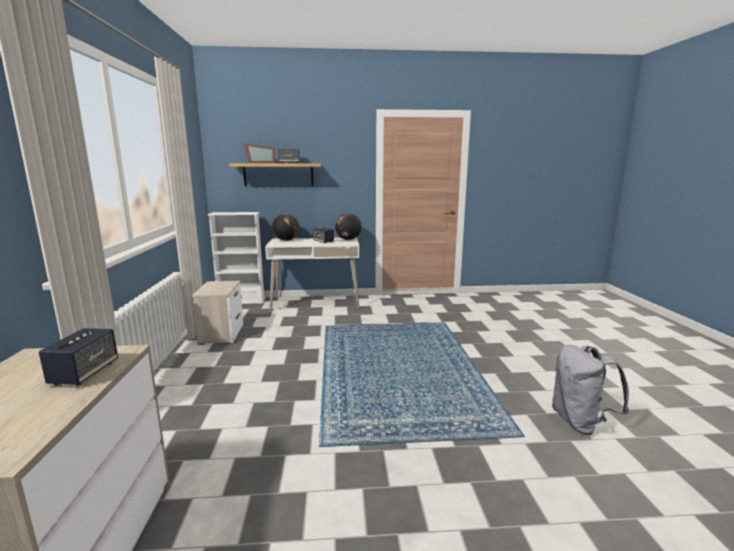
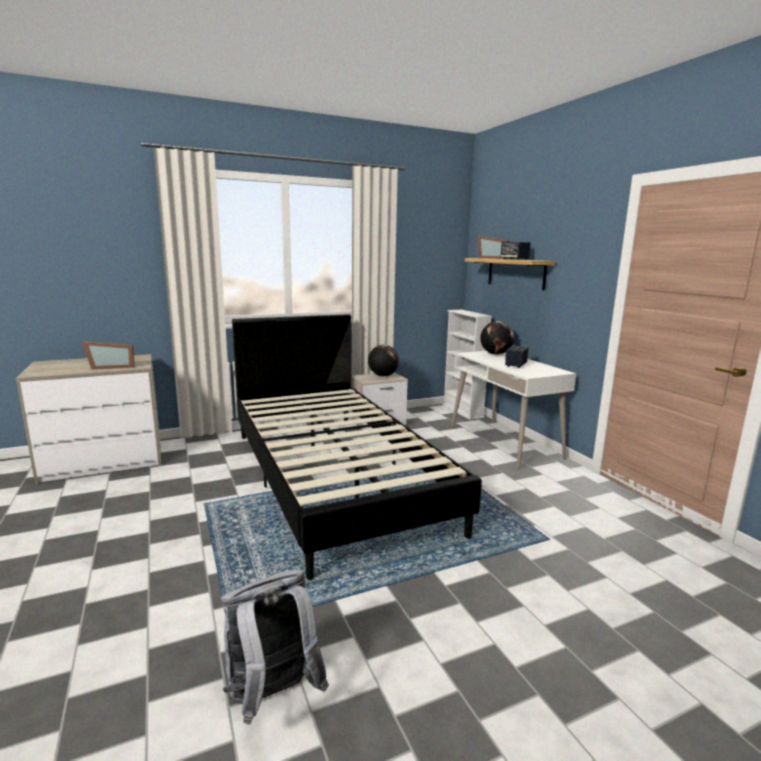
camera: 70 degrees right, 0 degrees up
(84, 373) = (112, 367): speaker -> picture frame
(316, 370) = (333, 477): none -> black bed
(348, 240) = (549, 371): globe -> globe (383, 375)

